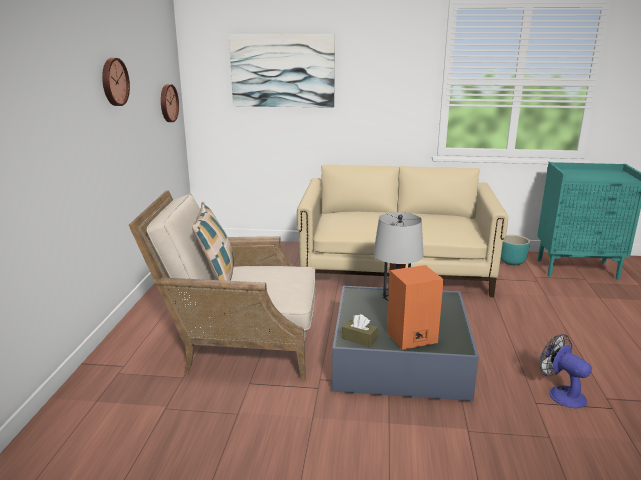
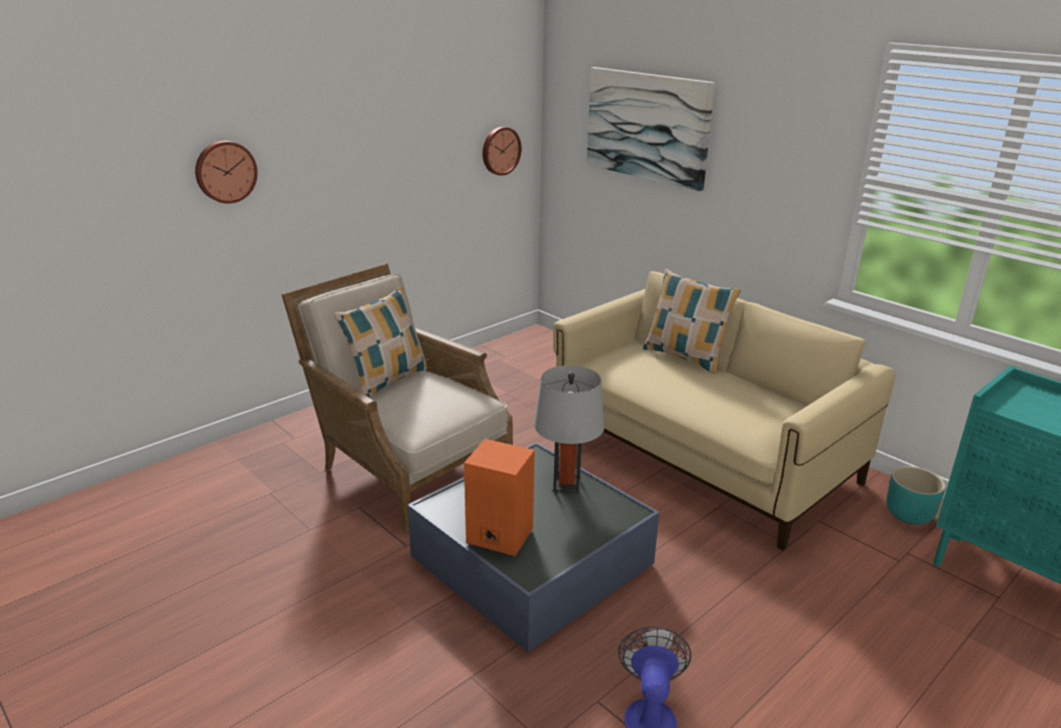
camera: 40 degrees right, 5 degrees up
(113, 82) = (381, 126): wall clock -> wall clock (225, 171)
(359, 338) = (450, 509): brown tissue box -> none
(369, 212) = (685, 357): none -> pillow

